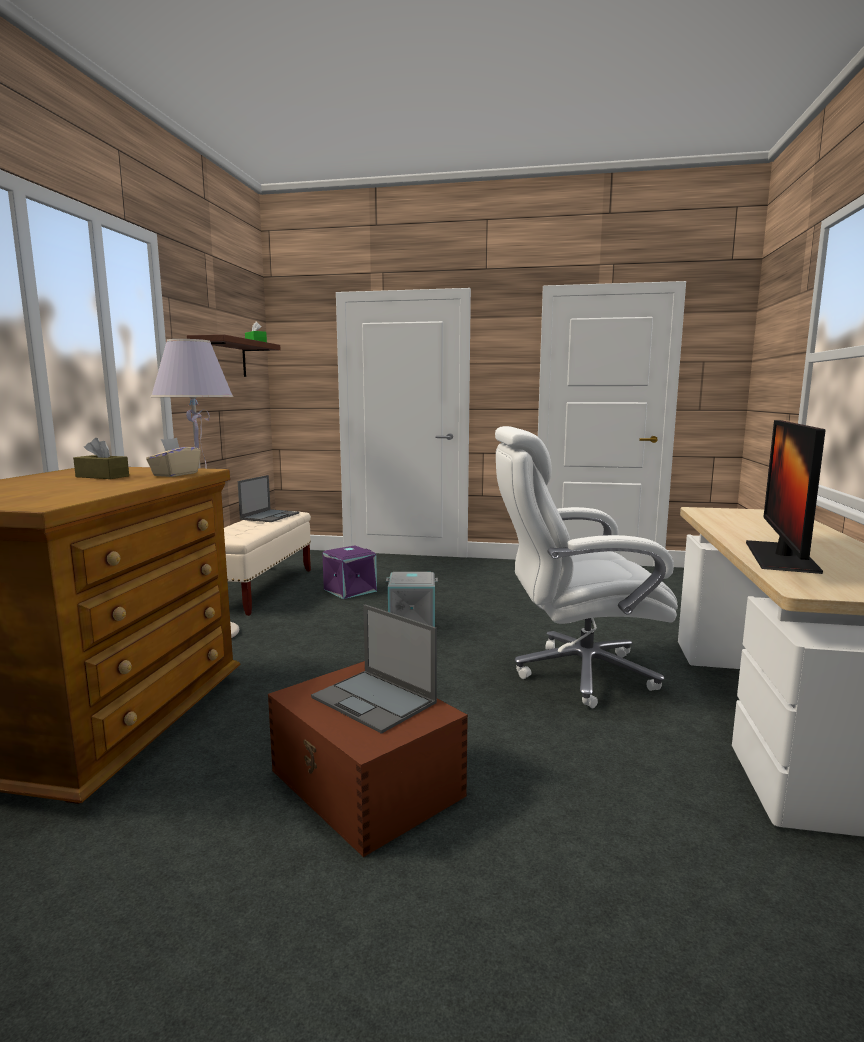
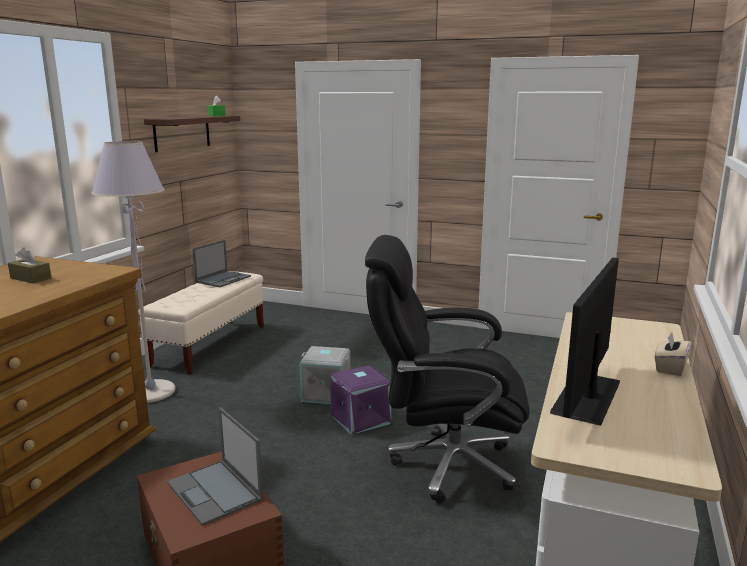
camera: 10 degrees right, 5 degrees up
(175, 474) = (88, 277): beige tissue box -> beige tissue box (670, 368)
(350, 590) = (288, 352): purple storage box -> purple storage box (360, 418)
(576, 674) = (445, 465): white office chair -> black office chair

